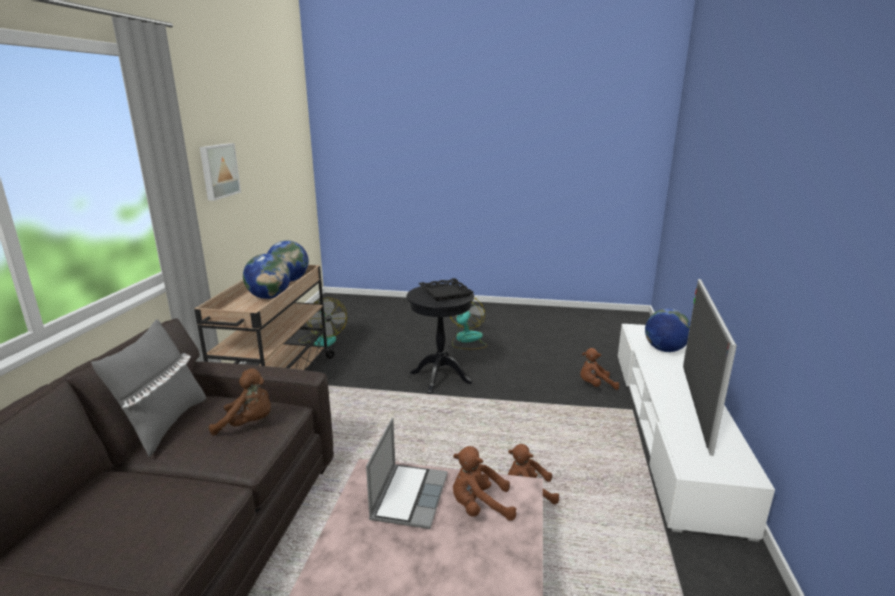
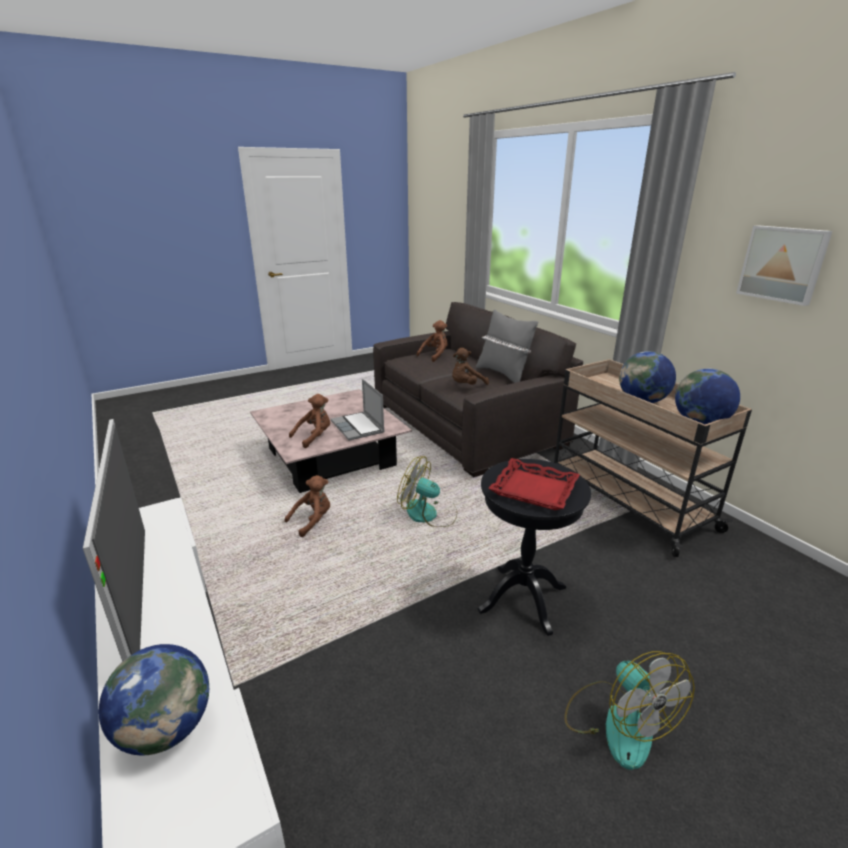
camera: 140 degrees right, 5 degrees up
(322, 340) = (751, 577): fan -> fan (429, 514)
(445, 293) = (534, 489): black tray -> red tray
(595, 385) = (308, 720): brown plush toy -> brown plush toy (435, 356)

